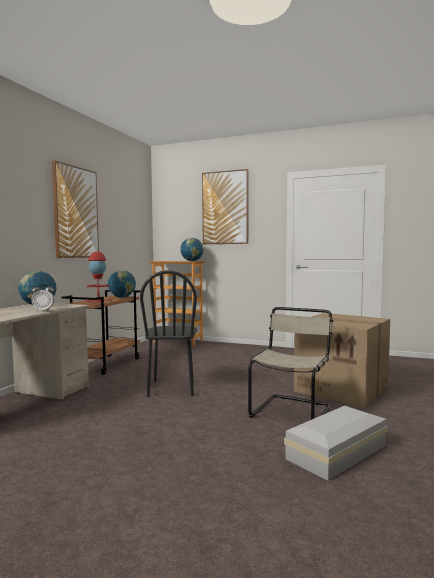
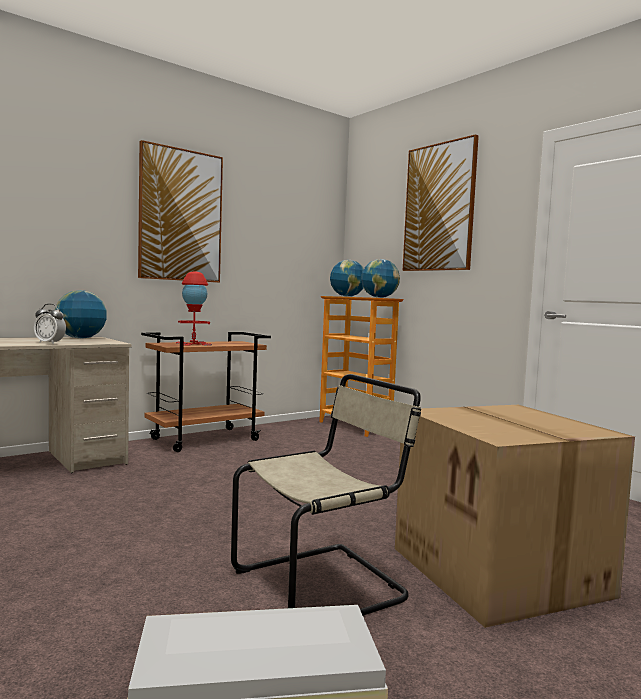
camera: 30 degrees right, 0 degrees up
(122, 297) = (240, 343): globe -> globe (347, 296)
(172, 388) = (218, 492): black chair -> none

